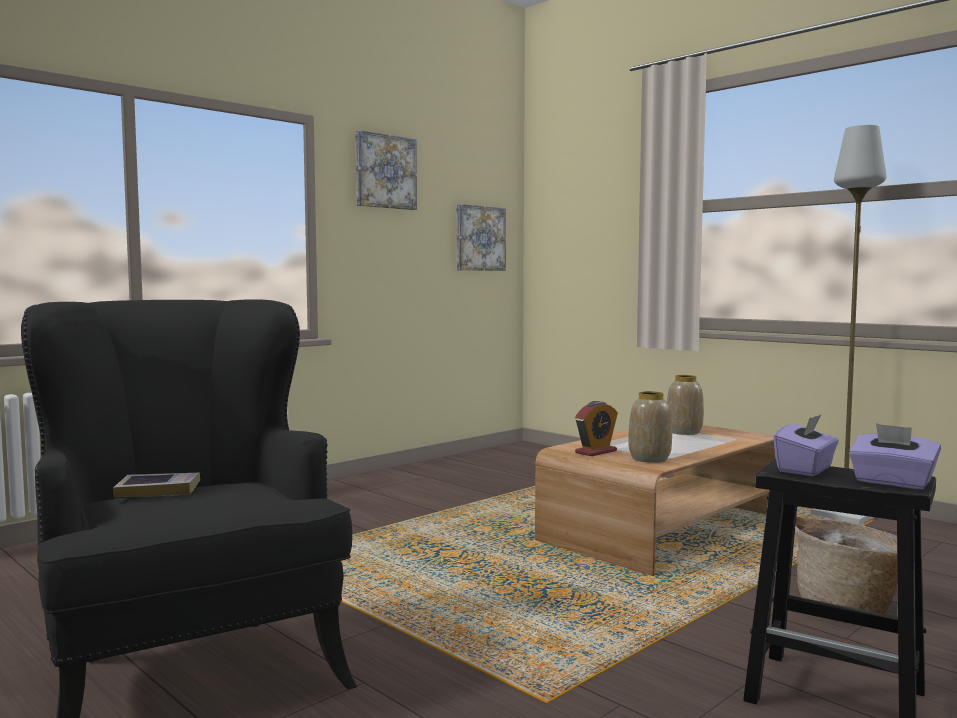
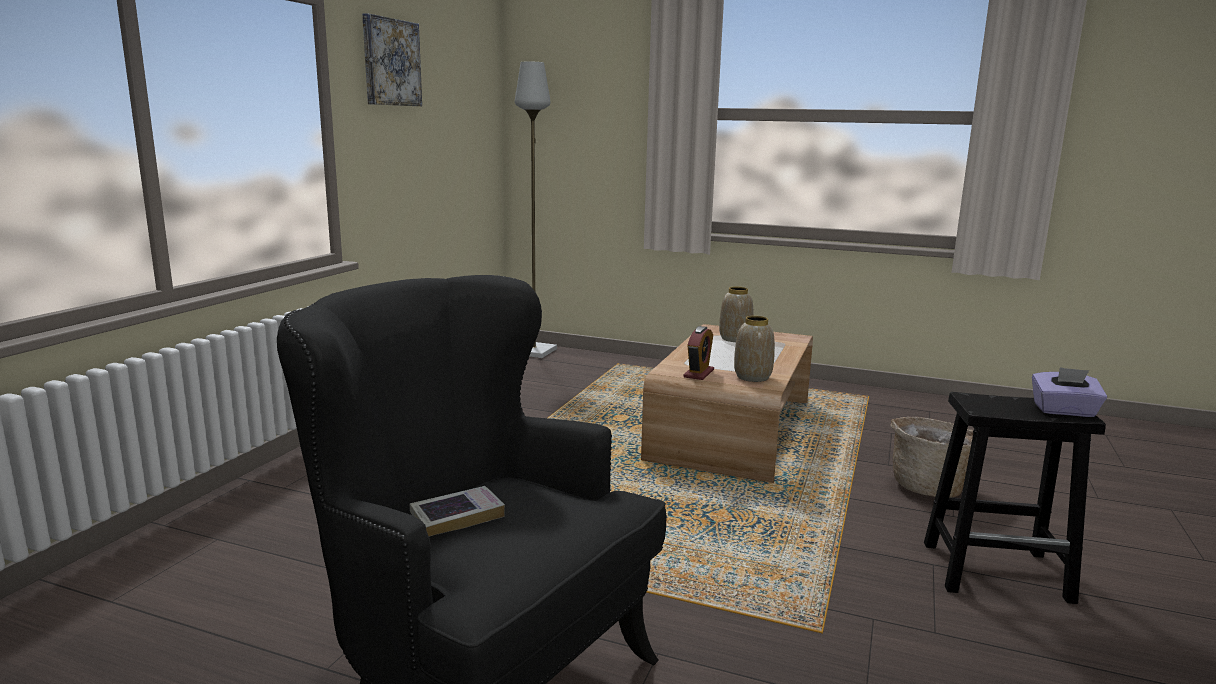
camera: 25 degrees left, 10 degrees up
(479, 238) = (471, 134): picture -> none
(806, 469) = (991, 403): purple tissue box -> none
(843, 515) = (844, 394): grey floor lamp -> grey floor lamp (533, 351)

